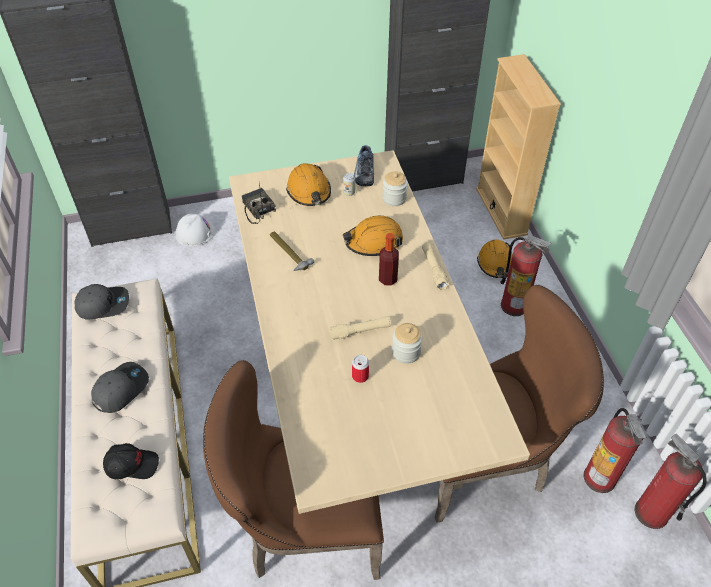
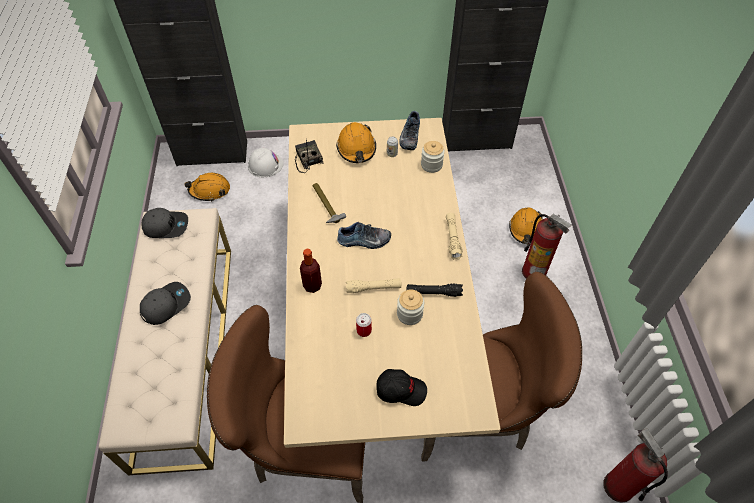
camera: 10 degrees right, 5 degrees up
(132, 465) = (162, 374): black cap -> black cap (401, 390)
(339, 284) = (364, 241): none -> shoe
(373, 242) = (404, 204): orange hard hat -> orange hard hat (210, 190)
(387, 279) = (408, 242): bottle -> bottle (312, 285)
(426, 327) = (433, 293): none -> black flashlight
(501, 211) = (541, 180): beige bookcase -> none
(600, 478) = (578, 446): fire extinguisher -> none

